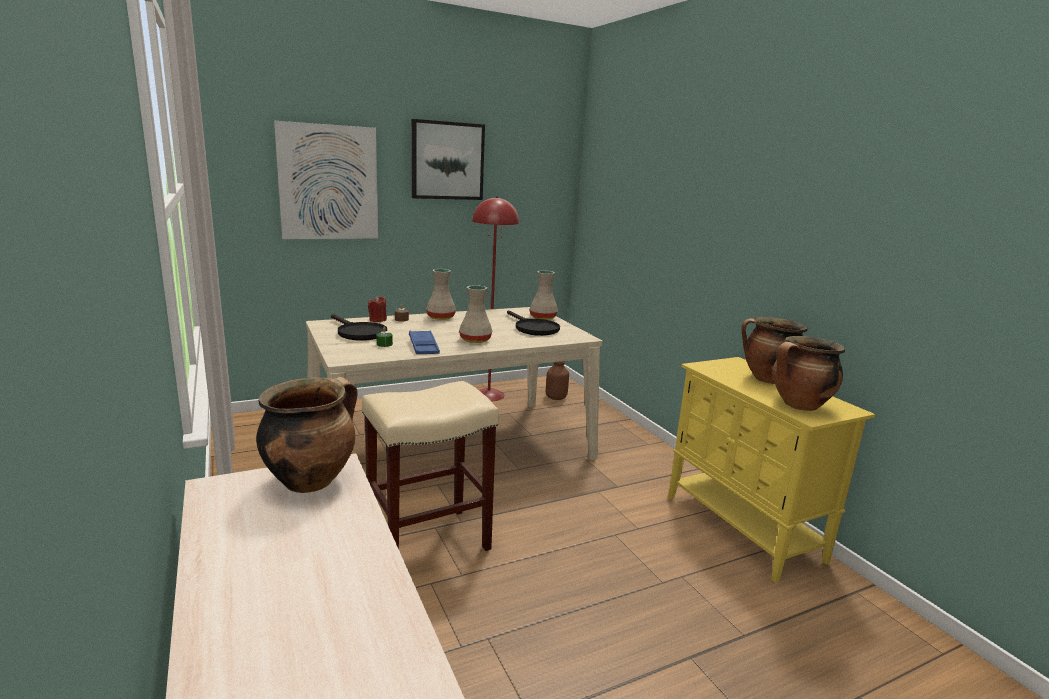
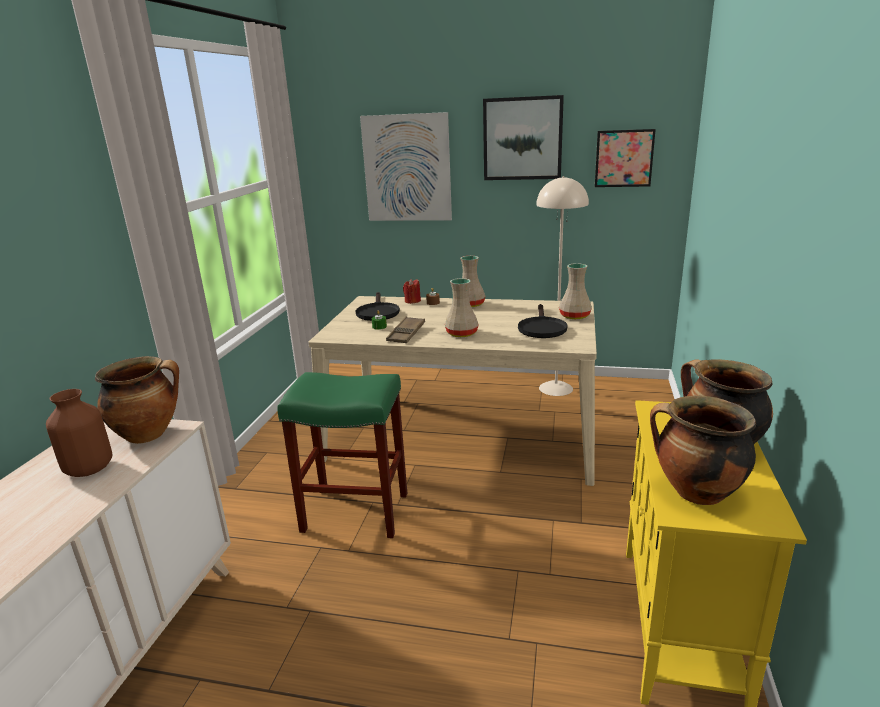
camera: 40 degrees right, 5 degrees up
(423, 346) = (406, 334): blue tray -> brown tray
(427, 542) = (354, 512): beige stool -> green stool
(489, 395) = (556, 388): red floor lamp -> beige floor lamp
(530, 184) = (624, 158): none -> picture
(556, 397) = (626, 406): brown vase -> brown vase (90, 469)

